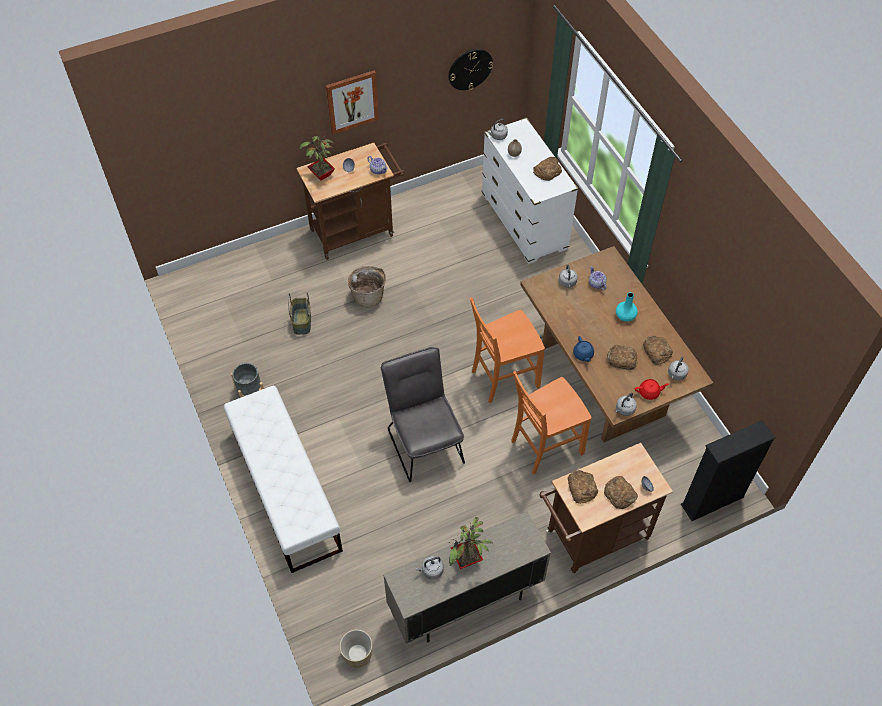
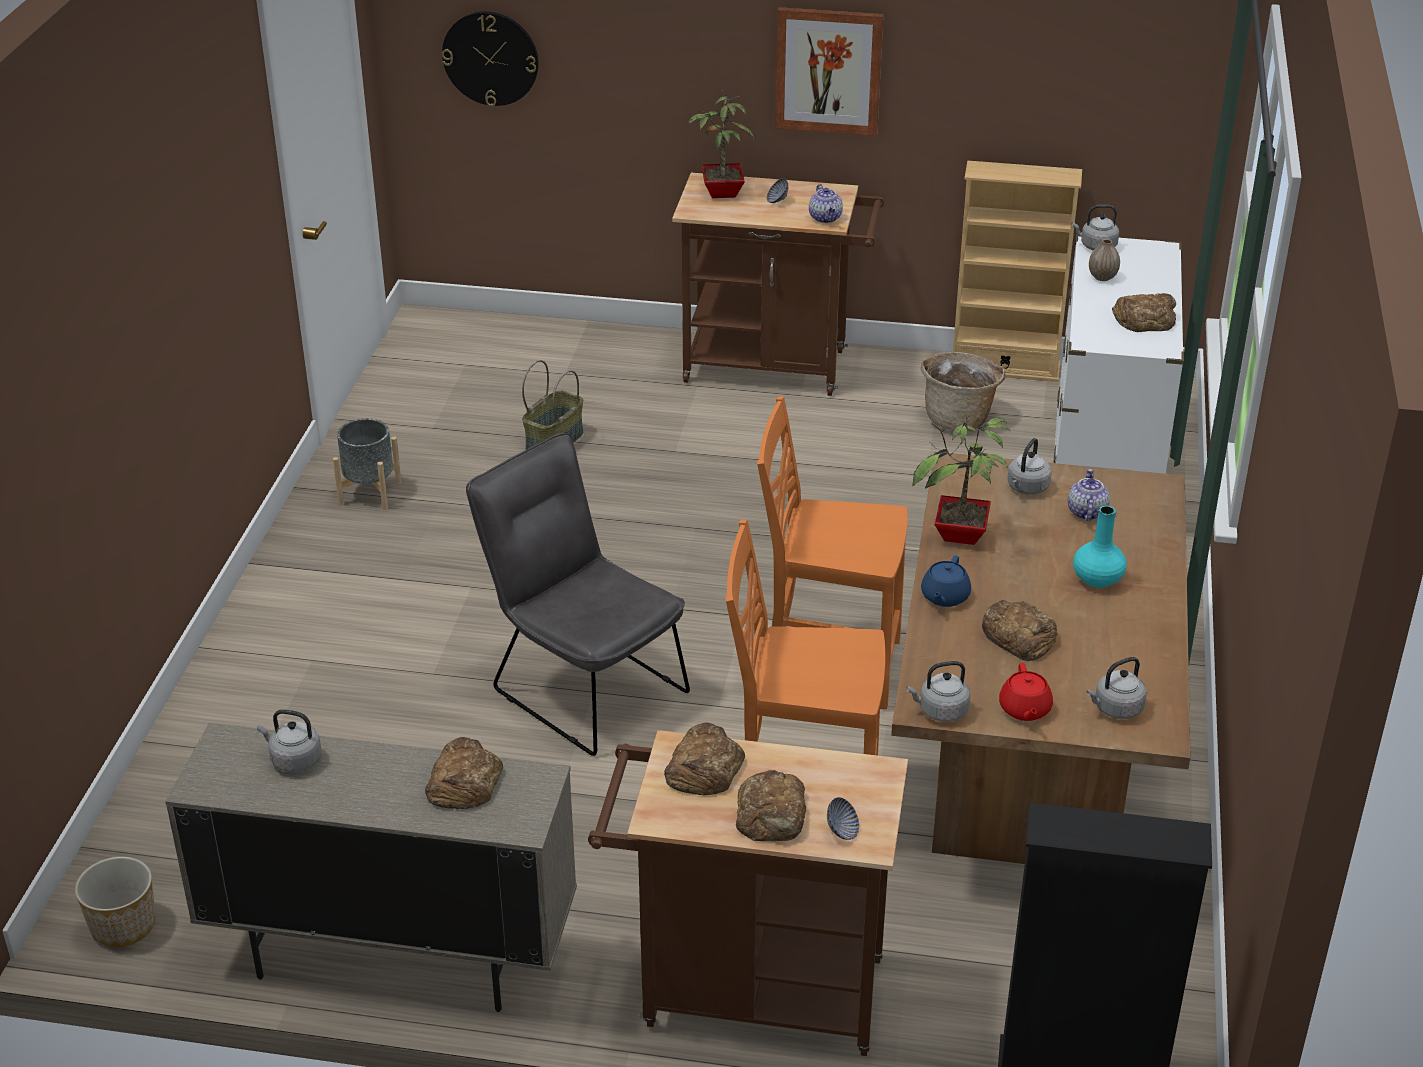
camera: 35 degrees right, 20 degrees down
(285, 489) = (278, 638): white bench -> none
(368, 296) = (703, 454): basket -> basket (959, 417)
(423, 441) = (581, 685): grey chair -> grey chair turned 60 degrees counterclockwise
(446, 184) = (1004, 367): none -> beige bookcase
(467, 560) = (373, 777): potted plant -> potted plant (960, 536)
(470, 69) = (1095, 102): wall clock -> wall clock (490, 58)
(649, 392) = (1024, 710): red teapot -> red teapot turned 60 degrees clockwise
(657, 351) = (1110, 657): bread -> bread (463, 782)

